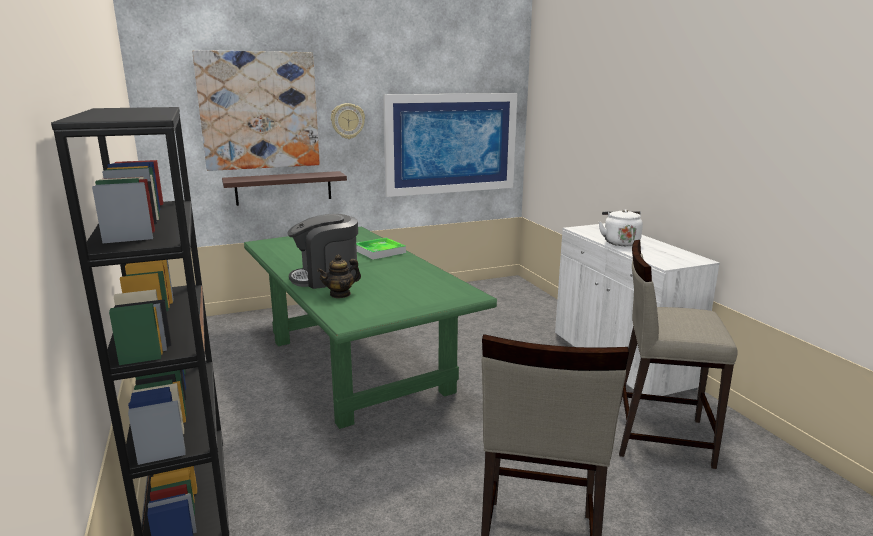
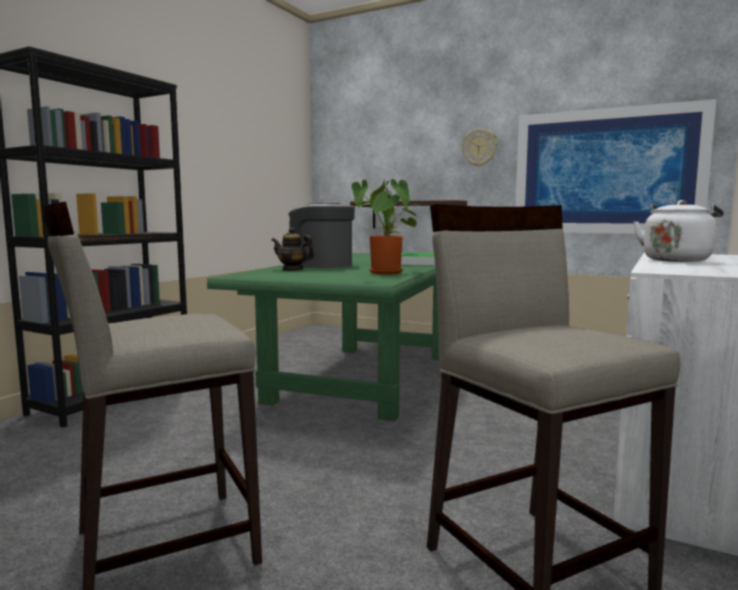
camera: 50 degrees right, 10 degrees down
(259, 111) = (399, 141): picture -> none
(426, 278) = (387, 273): none -> potted plant

